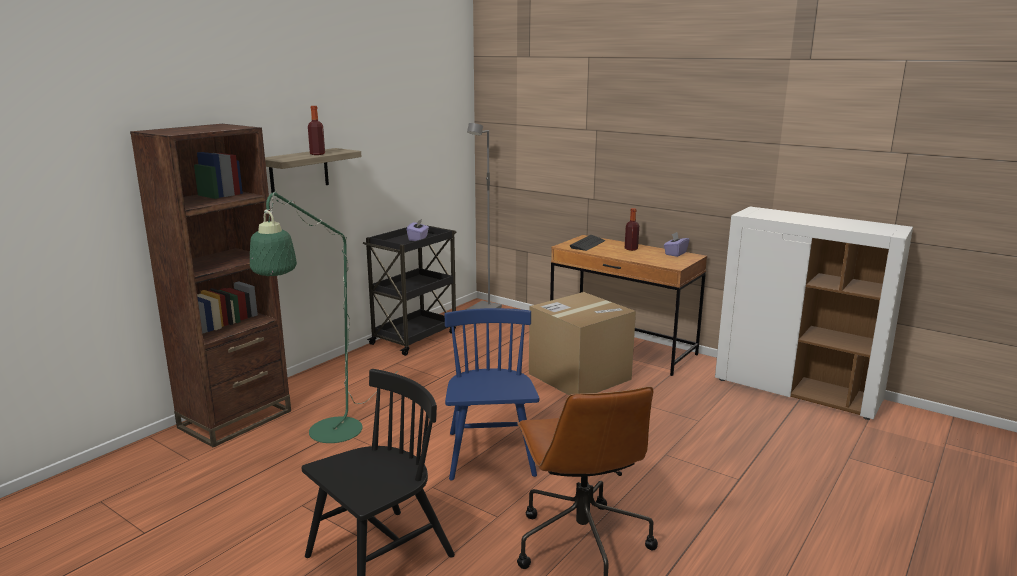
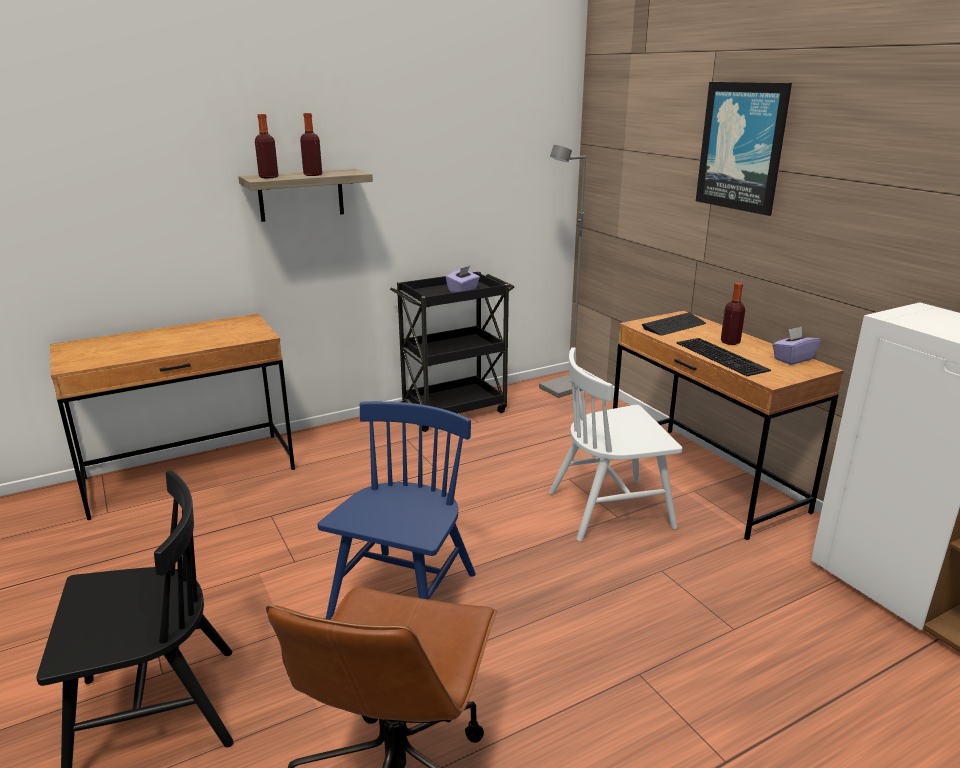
camera: 25 degrees right, 5 degrees up
(235, 419) = (190, 474): brown bookcase -> brown desk
(286, 158) = (268, 177): none -> bottle
(329, 437) = (254, 520): green floor lamp -> none
(579, 376) = (610, 509): cardboard box -> white chair
(616, 119) = (742, 147): none -> picture
(635, 257) = (723, 356): none -> keyboard

